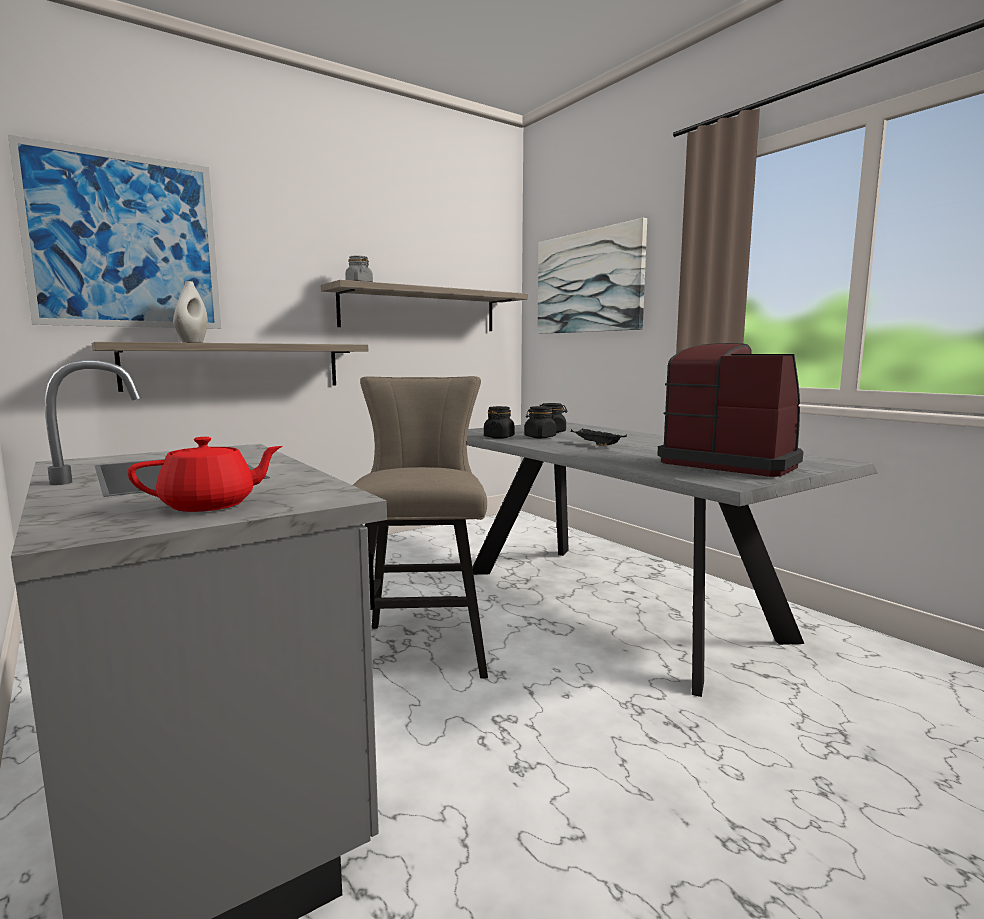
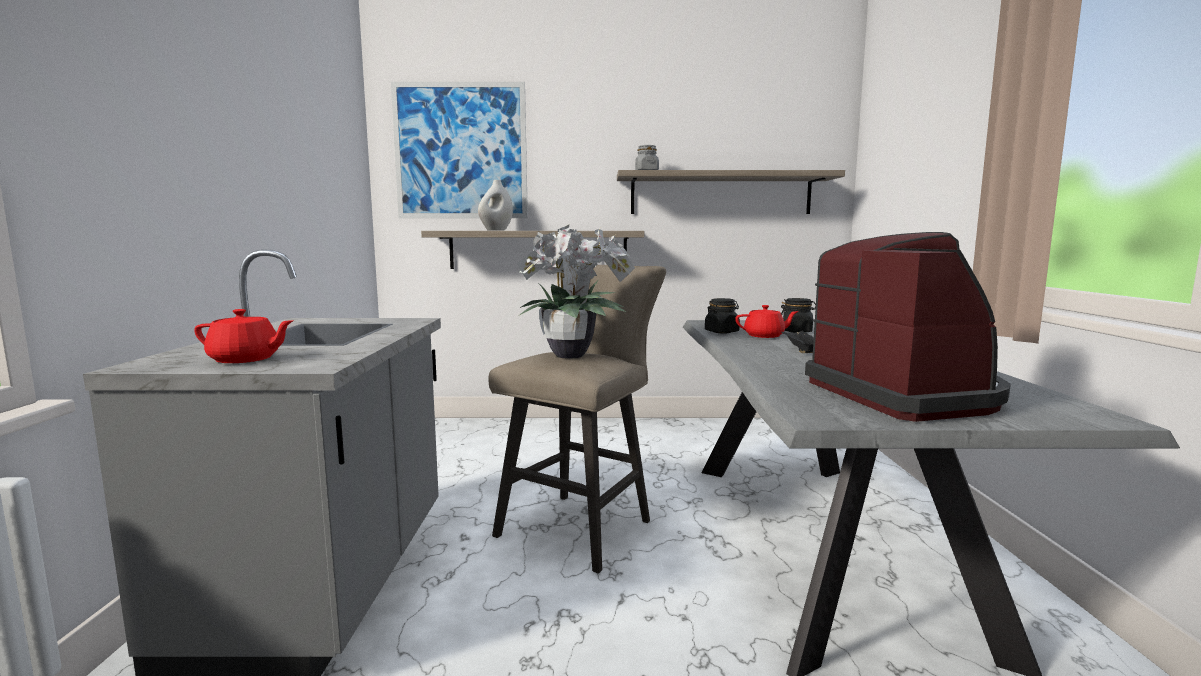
camera: 35 degrees right, 0 degrees up
(423, 469) = (574, 355): none -> potted plant
(540, 437) = (765, 336): black jar -> red teapot
(588, 282) = (911, 152): picture -> none

